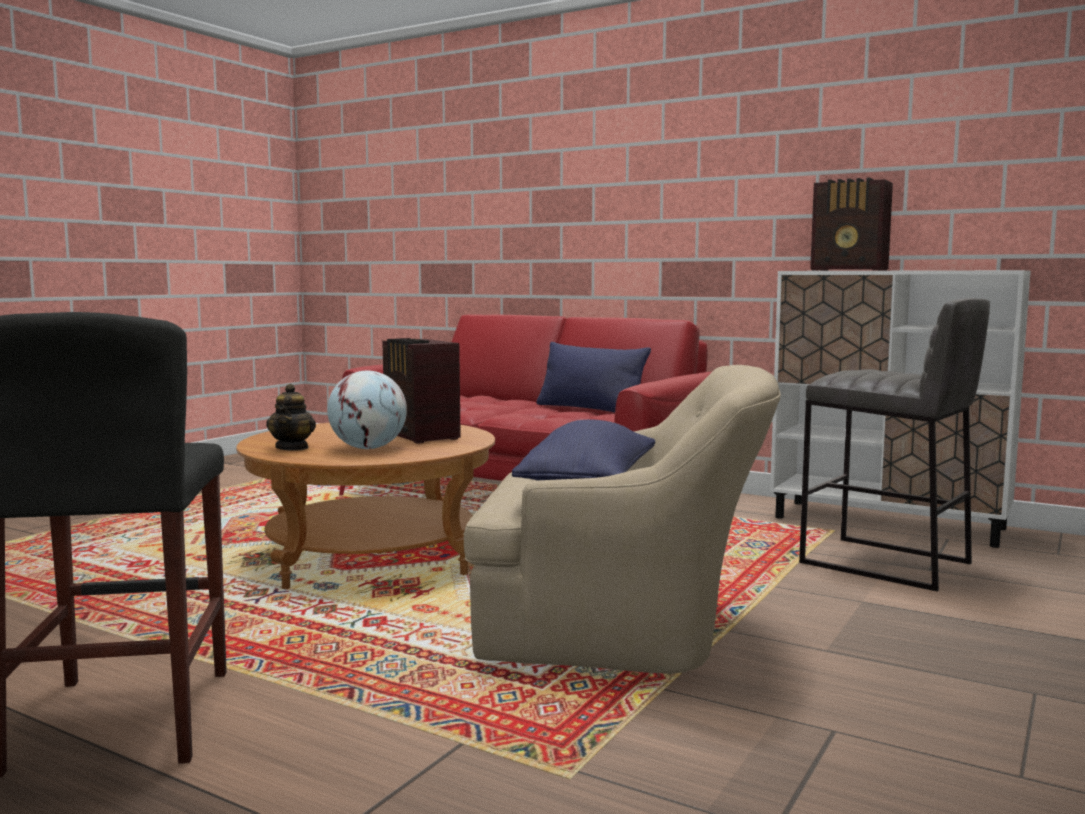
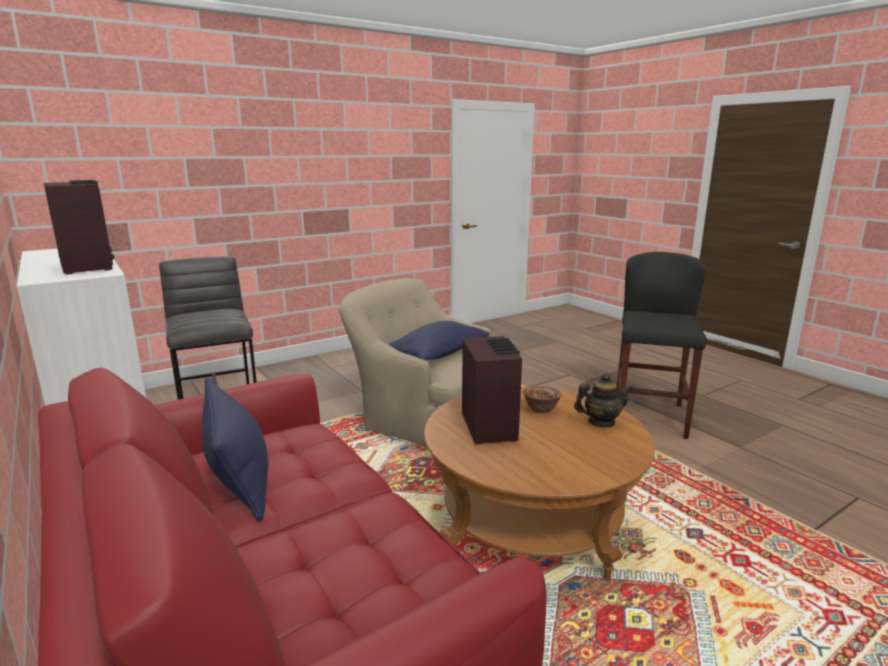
camera: 155 degrees left, 10 degrees up
(292, 448) = (601, 422): teapot -> teapot turned 60 degrees clockwise
(368, 448) = (540, 410): globe -> bowl

